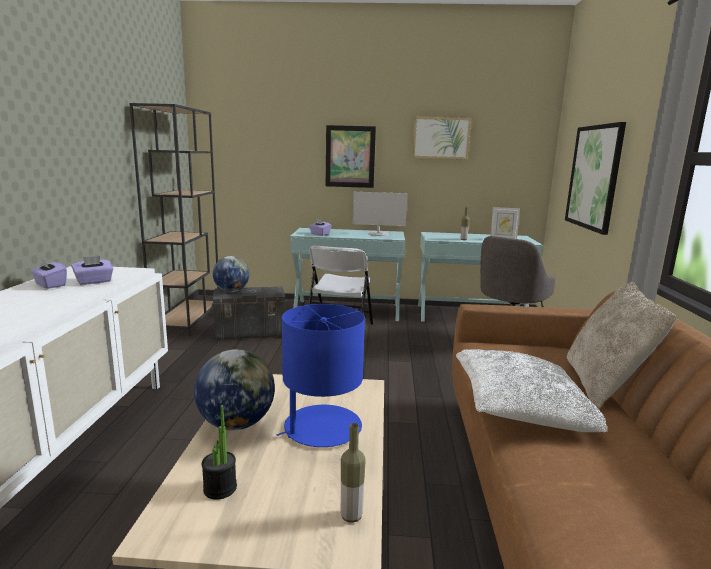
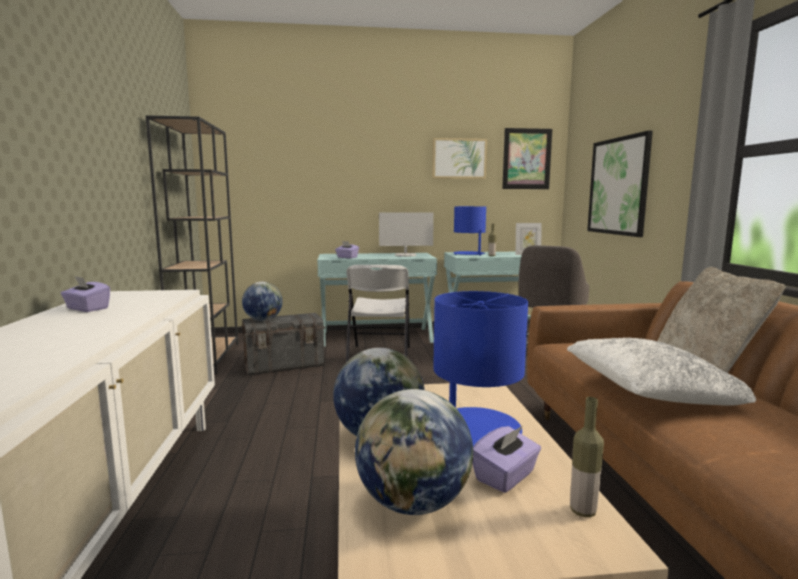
camera: 10 degrees left, 5 degrees down
(94, 281) = (140, 303): purple tissue box -> purple tissue box (506, 476)
(220, 488) = (413, 503): potted plant -> globe
(350, 156) = (370, 179): picture -> picture (526, 159)
(442, 236) = (469, 254): none -> blue table lamp

